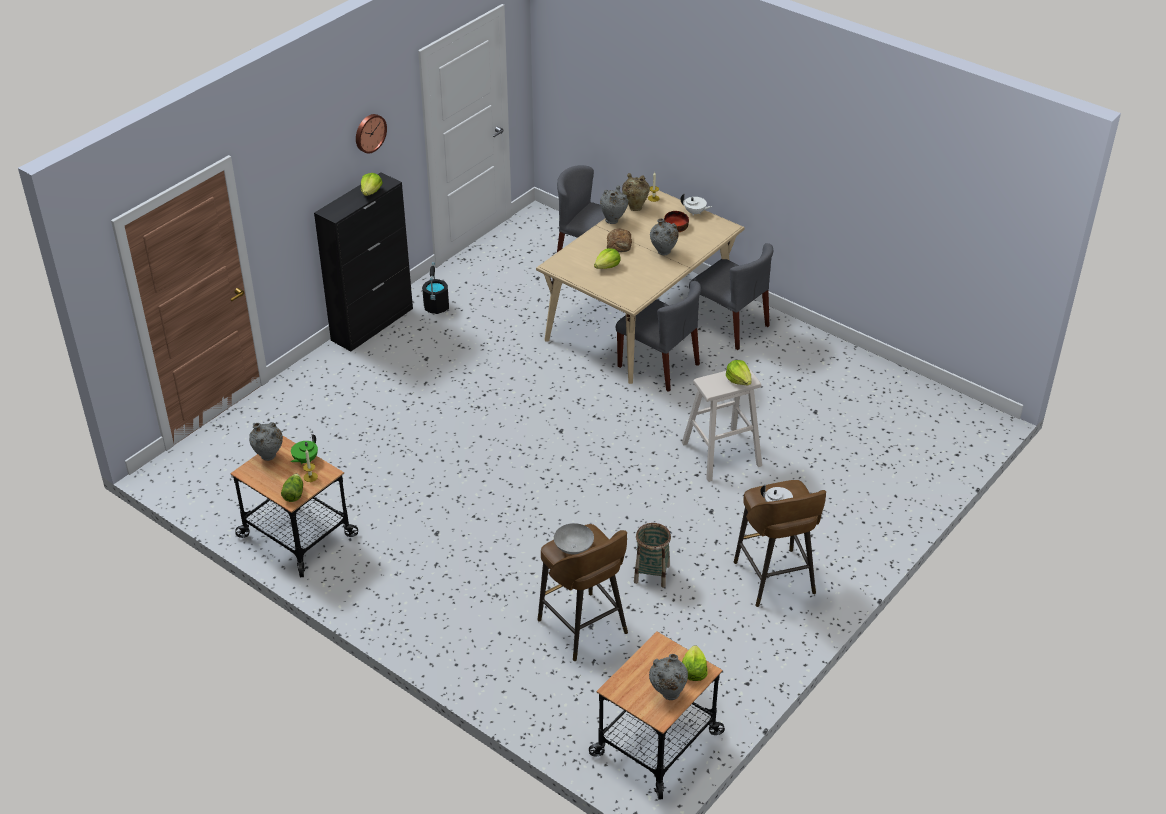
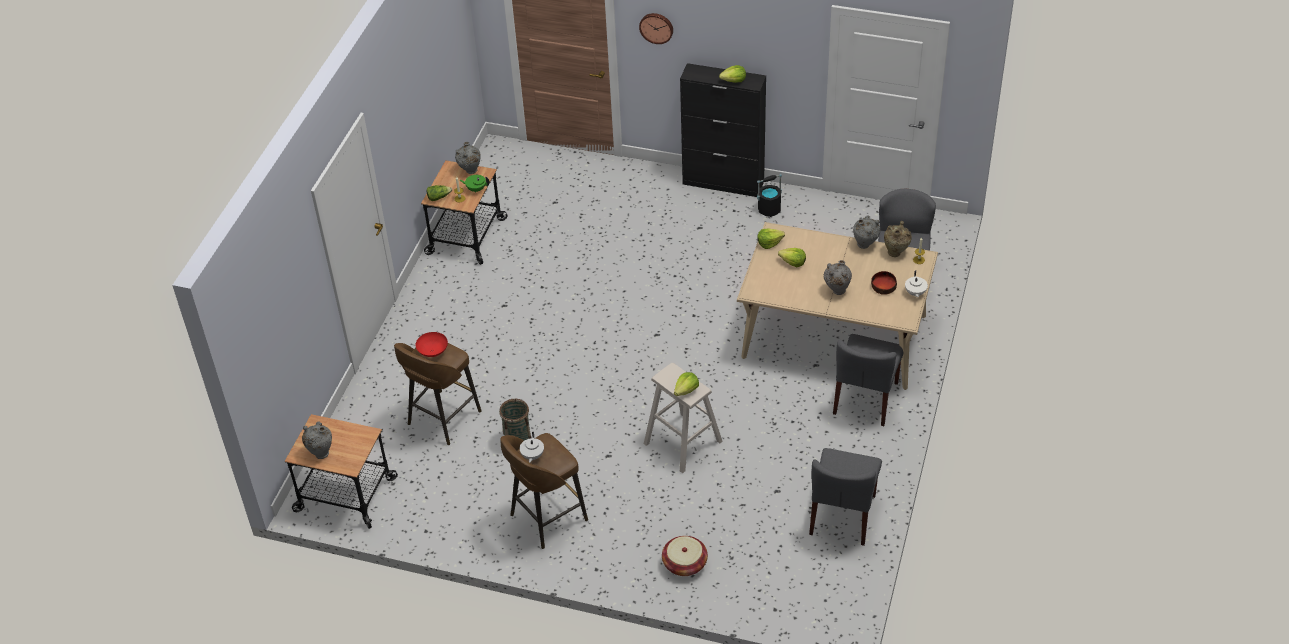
camera: 70 degrees right, 5 degrees up
(369, 133) = (760, 38): wall clock -> wall clock (656, 27)
(574, 547) = (433, 351): grey bowl -> red bowl
(619, 244) = (831, 260): bread -> none
(659, 365) = (777, 368): grey chair -> grey chair (842, 515)
(693, 671) = (348, 460): lettuce -> lettuce (769, 243)
(878, 497) = (684, 564): none -> basket

